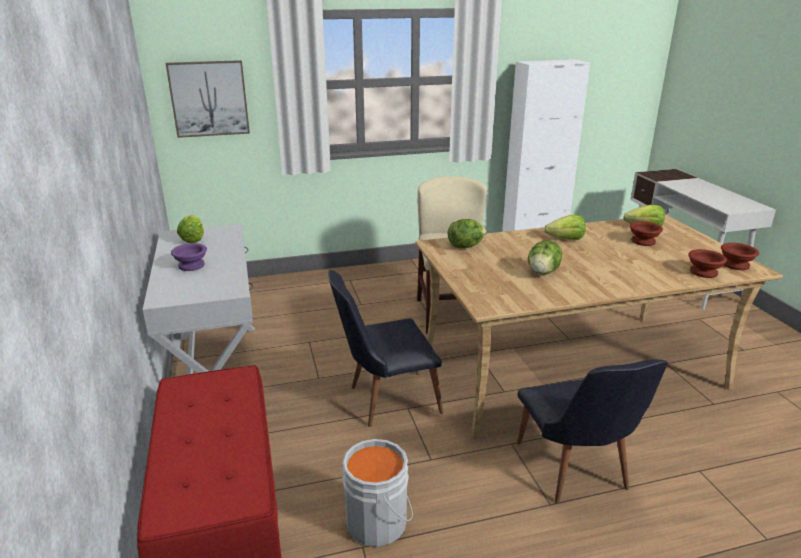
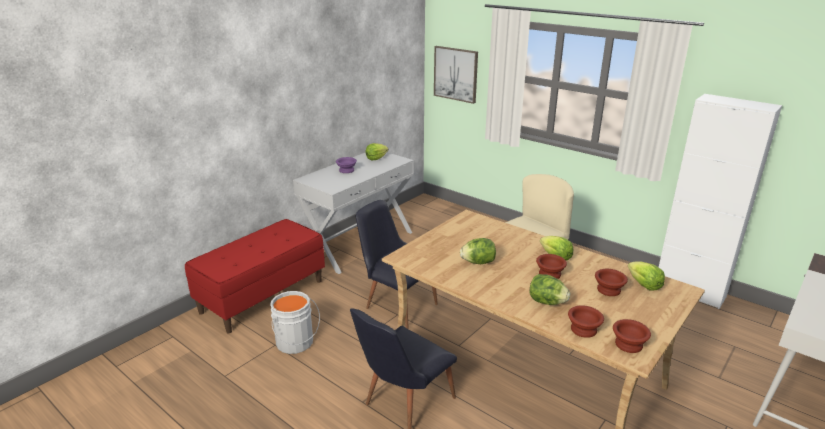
camera: 55 degrees right, 0 degrees up
(465, 246) = (481, 226): lettuce -> lettuce (546, 302)
(595, 252) = (548, 274): none -> brown bowl

